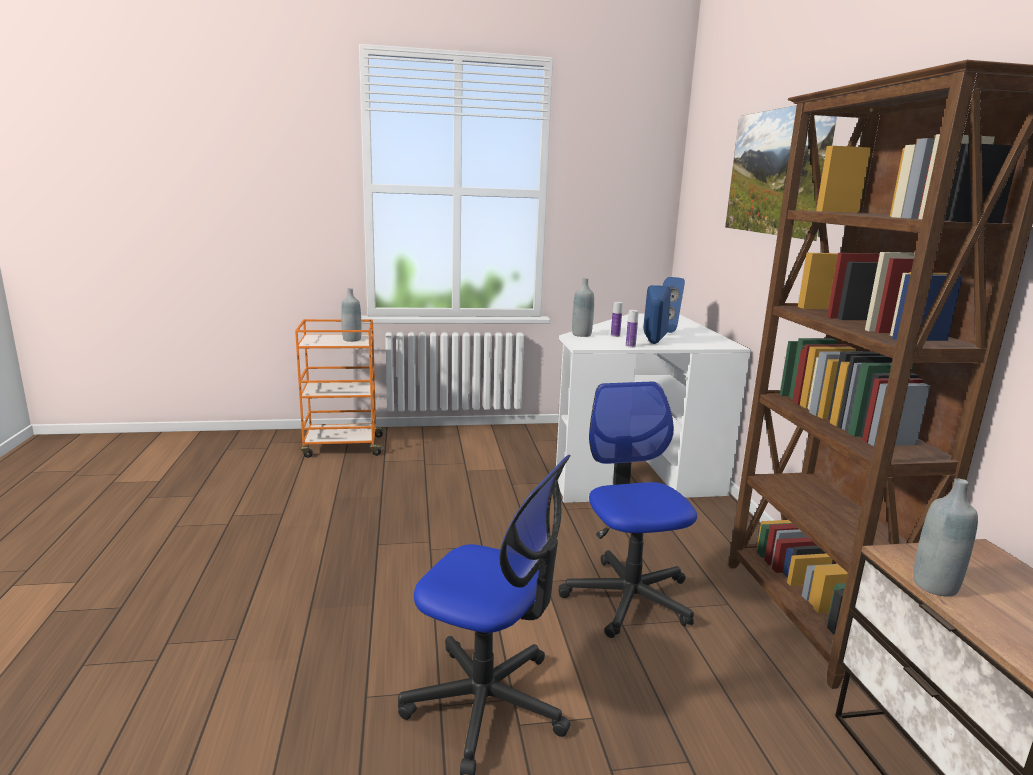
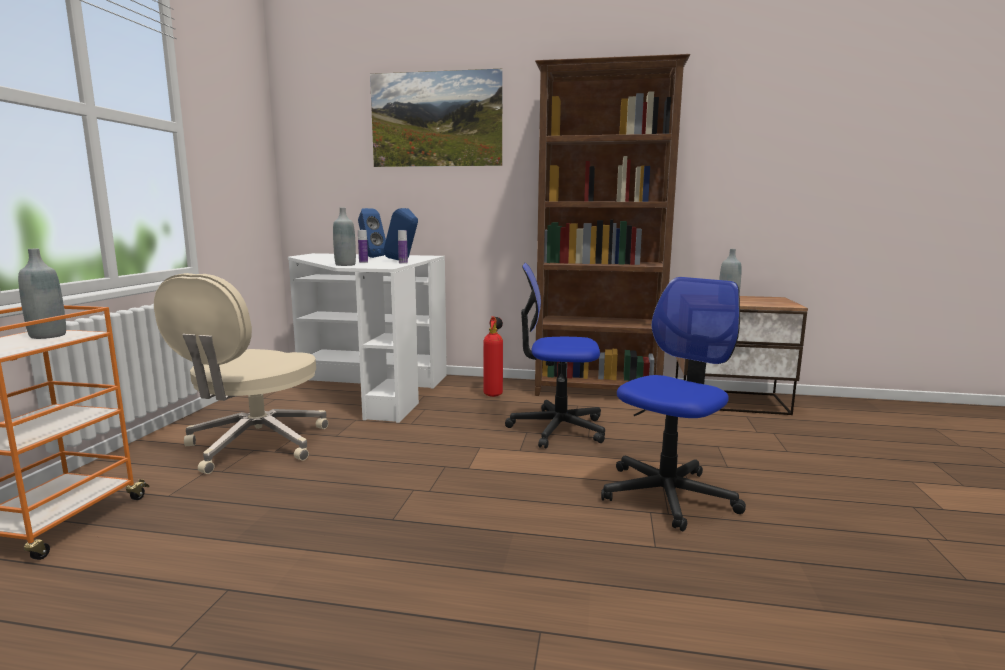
camera: 70 degrees left, 5 degrees down
(472, 461) = (255, 445): none -> beige office chair
(700, 536) = (493, 394): none -> fire extinguisher

